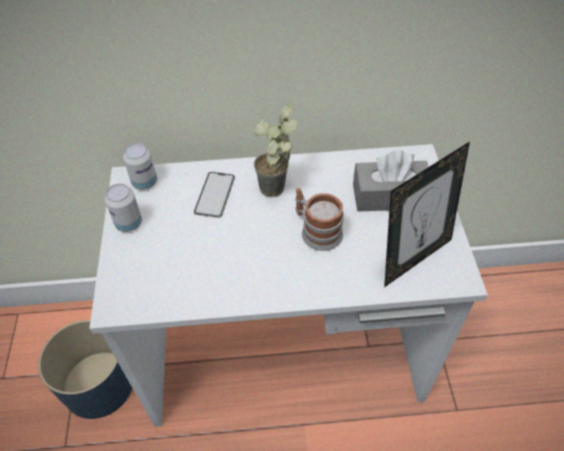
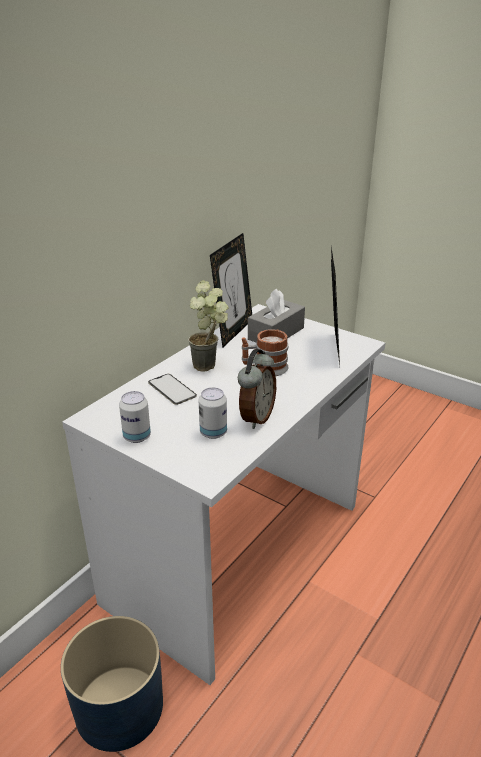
camera: 50 degrees left, 20 degrees down
(145, 182) = (107, 412): can -> can (213, 433)
(227, 280) = (256, 418): none -> alarm clock
(354, 165) = (233, 332): none -> picture frame

